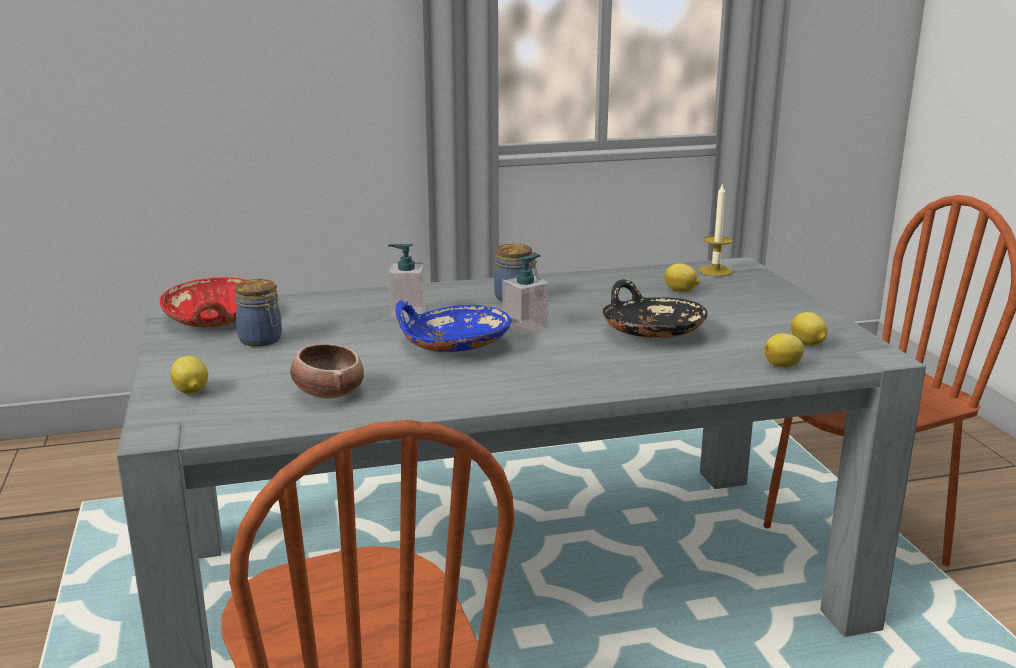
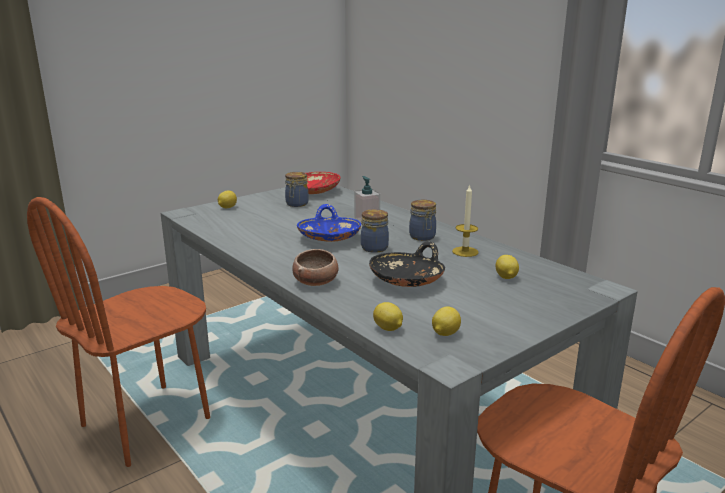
camera: 65 degrees right, 0 degrees up
(328, 393) = (243, 228): bowl -> bowl (316, 282)
(525, 327) = (375, 247): soap dispenser -> jar
(715, 271) = (572, 282): candle -> candle (465, 252)

